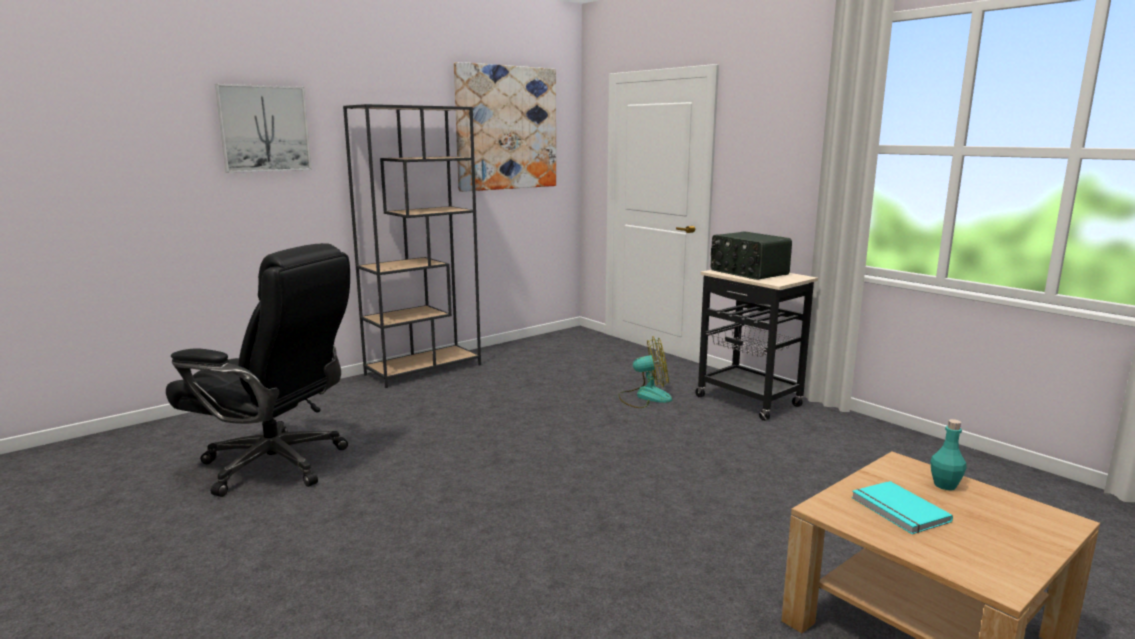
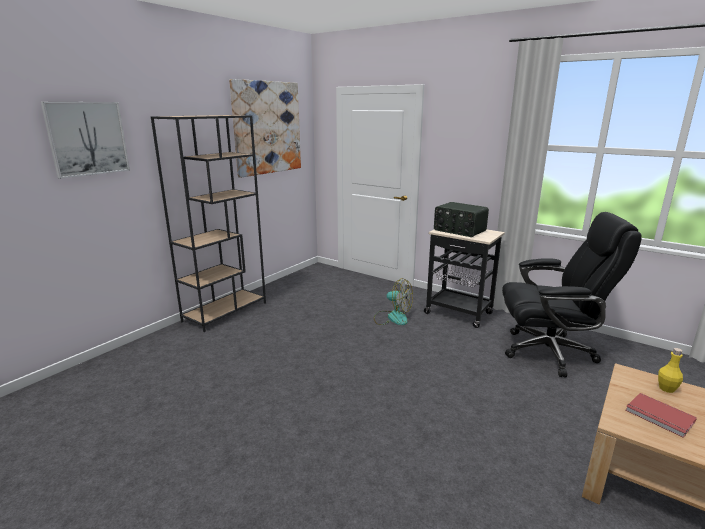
camera: 15 degrees left, 5 degrees up
(274, 464) = (147, 420): black office chair -> black office chair (548, 352)
(645, 397) = (392, 317): fan -> fan turned 45 degrees clockwise
(898, 510) = (659, 417): turquoise book -> red book
(945, 485) = (666, 389): turquoise bottle -> yellow bottle

